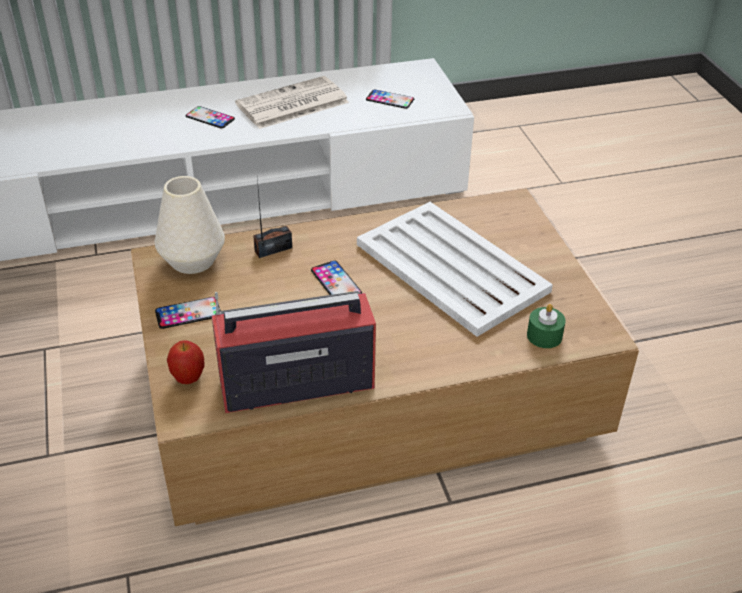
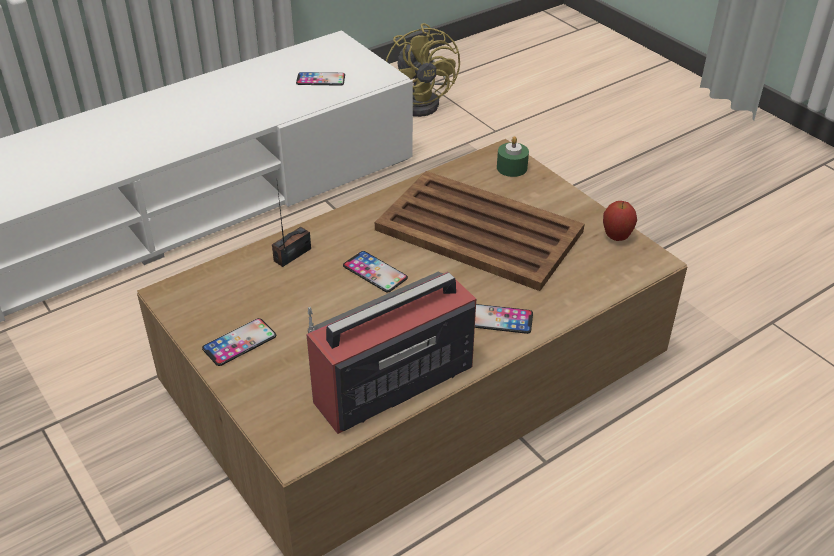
camera: 20 degrees left, 0 degrees up
(188, 379) = (278, 410): apple -> apple (616, 237)
(192, 260) = (213, 286): white vase -> none
(210, 118) = (141, 134): phone -> phone (498, 319)
(291, 104) = (221, 103): newspaper -> none
(452, 269) = (480, 232): white tray -> brown tray
(505, 141) = (423, 102): none -> yellow fan
(544, 336) = (600, 274): green candle -> green candle (512, 168)

